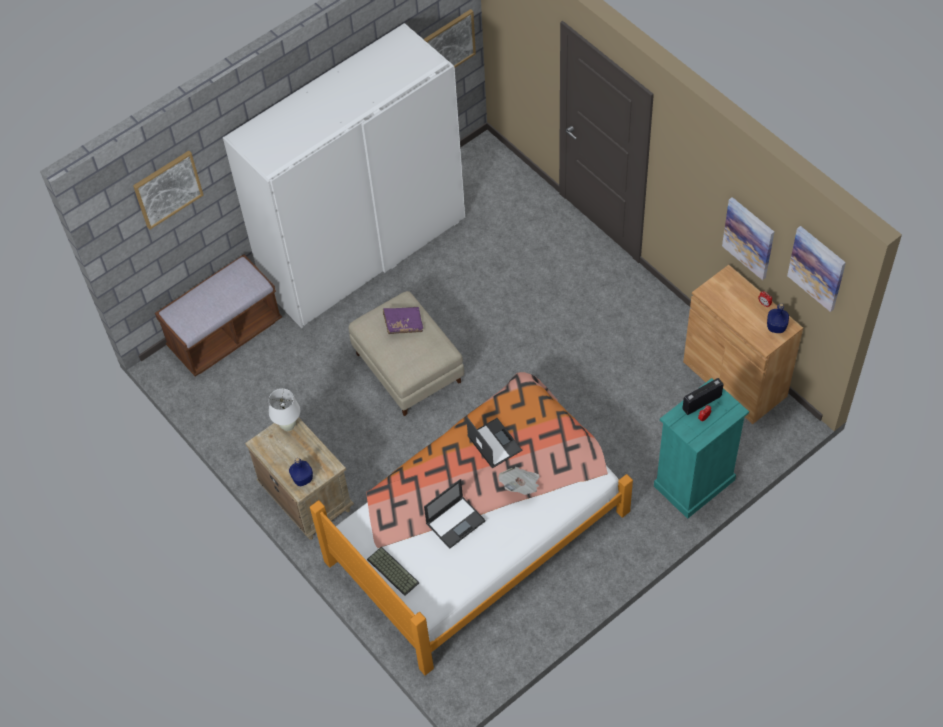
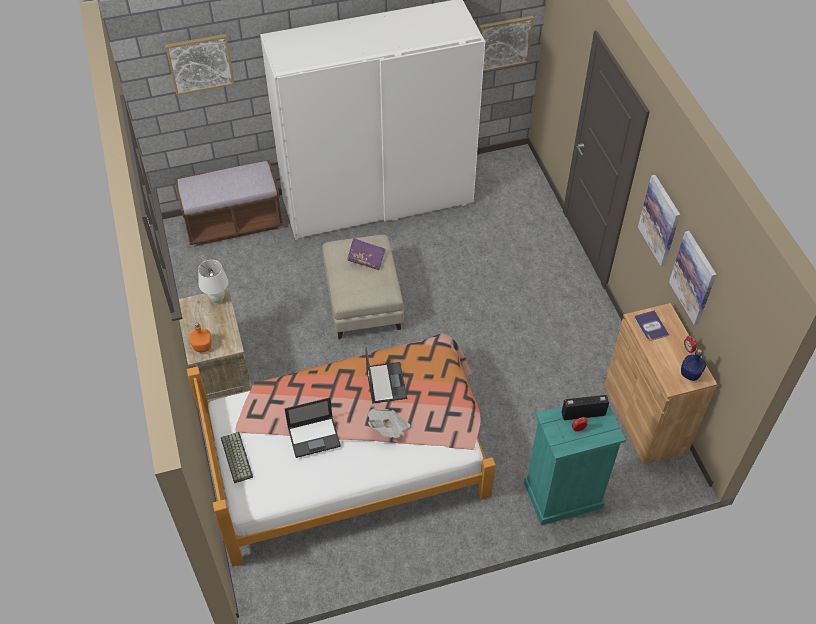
camera: 20 degrees right, 5 degrees down
(302, 478) = (202, 346): blue bottle -> orange bottle
(721, 294) = (651, 326): none -> book
(817, 268) = (745, 322): picture -> picture (660, 220)

